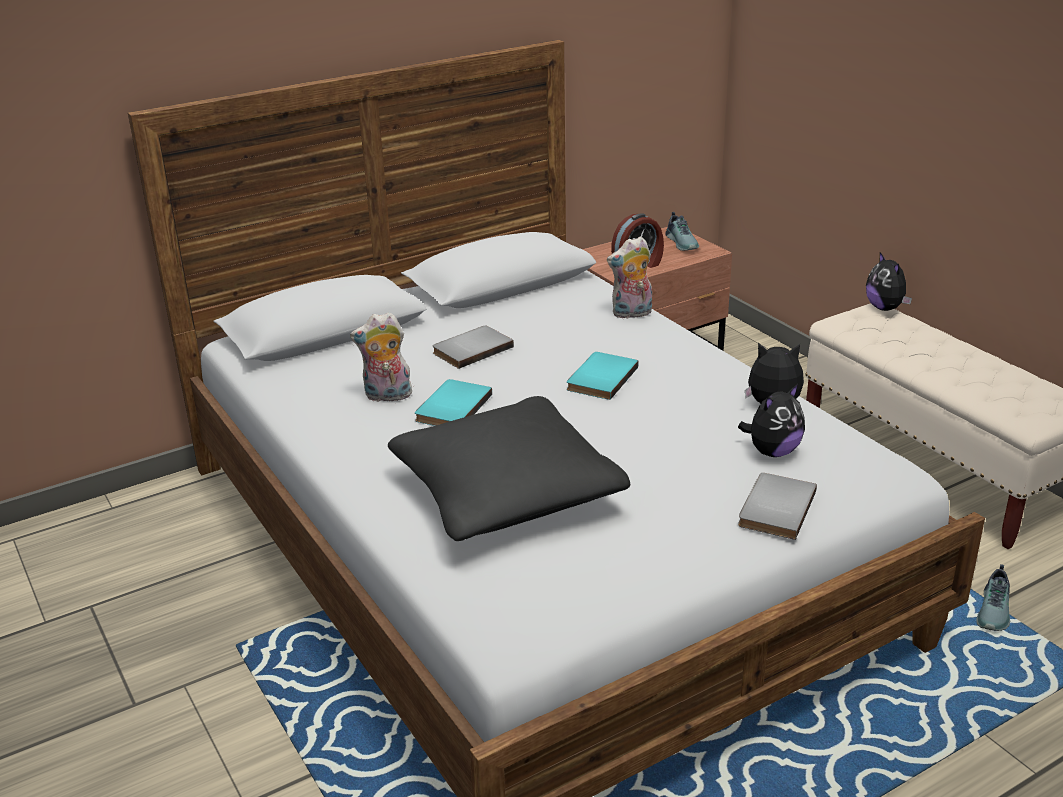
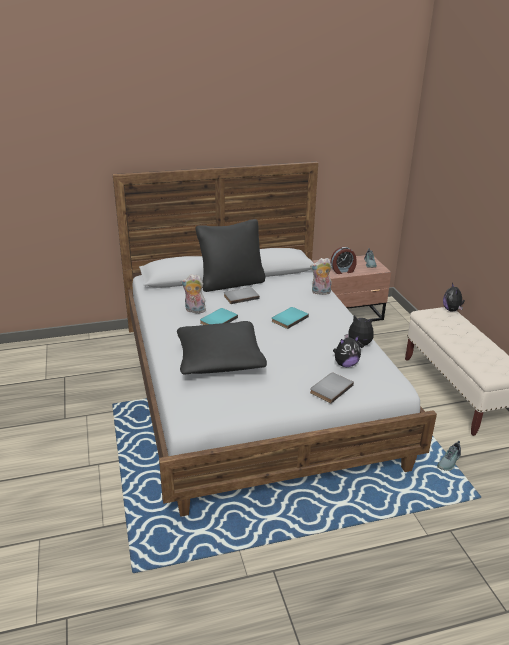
camera: 15 degrees right, 0 degrees up
(434, 324) = (231, 283): none -> black pillow

